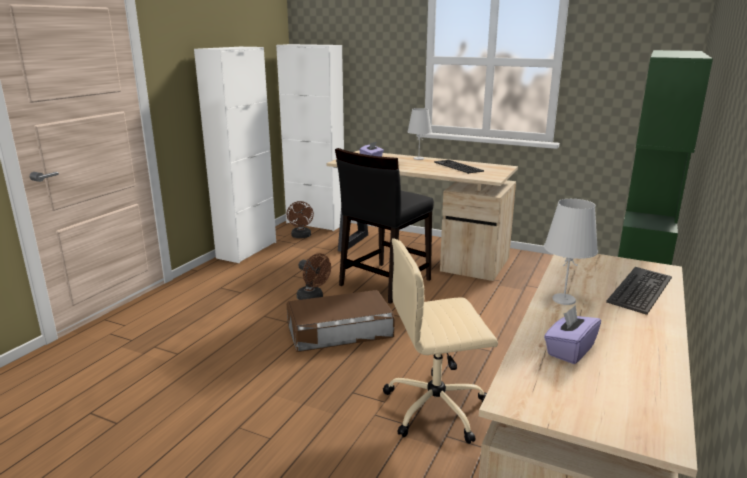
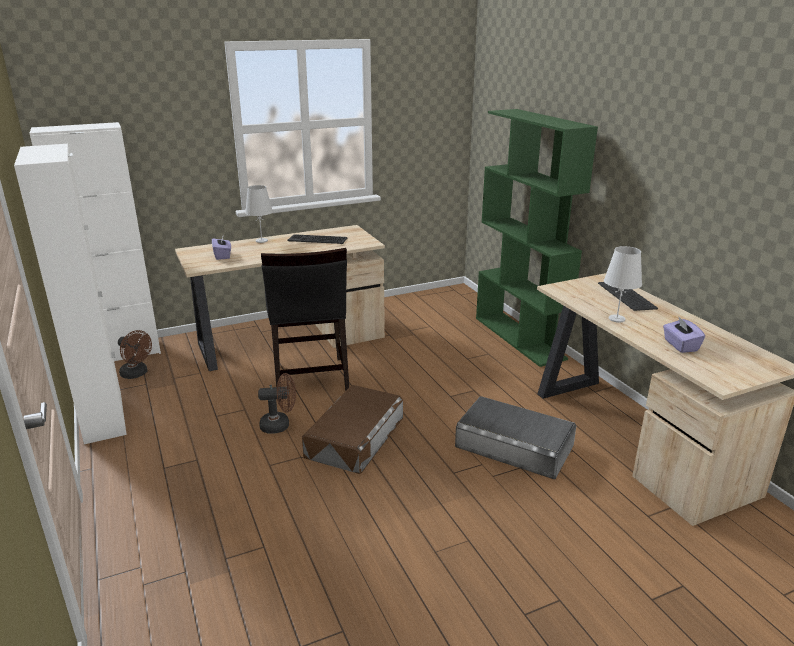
camera: 50 degrees left, 5 degrees up
(437, 407) = (514, 446): beige office chair -> grey storage box

